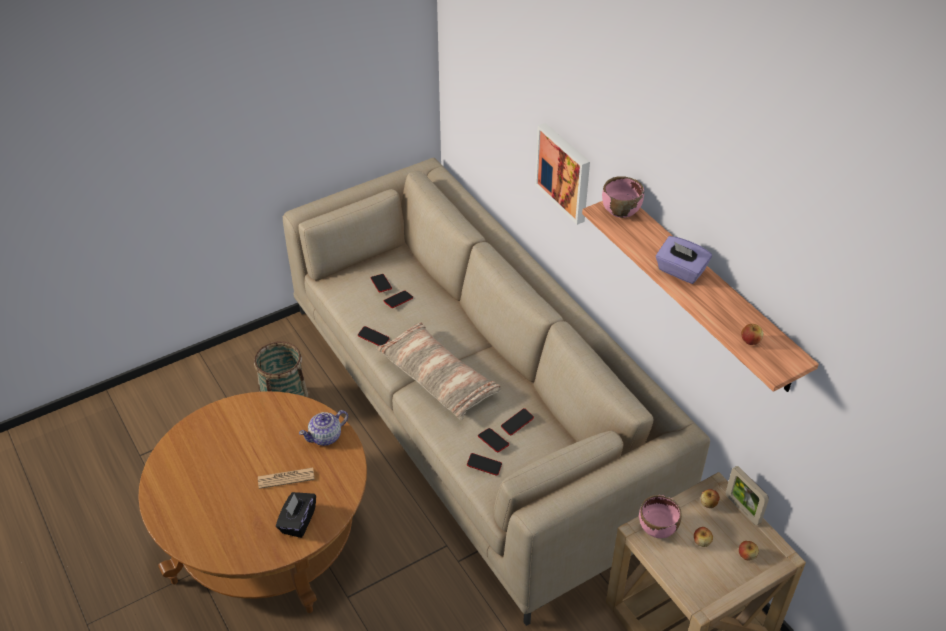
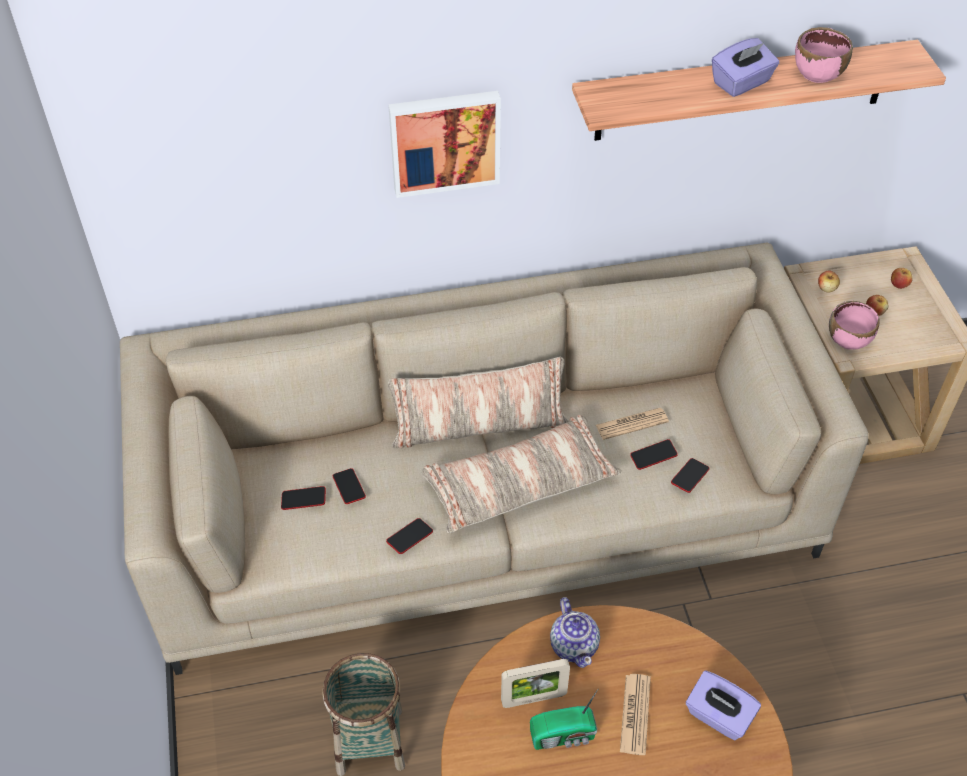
camera: 70 degrees left, 5 degrees up
(261, 447) = (564, 735): none -> radio
(297, 522) = (718, 716): black tissue box -> purple tissue box
(477, 346) = (479, 426): none -> pillow
(517, 423) = (631, 424): phone -> newspaper
(620, 210) = (609, 94): pink bowl -> pink bowl (817, 74)
(742, 509) = (840, 266): picture frame -> picture frame (534, 699)
(750, 341) = (873, 70): apple -> none

